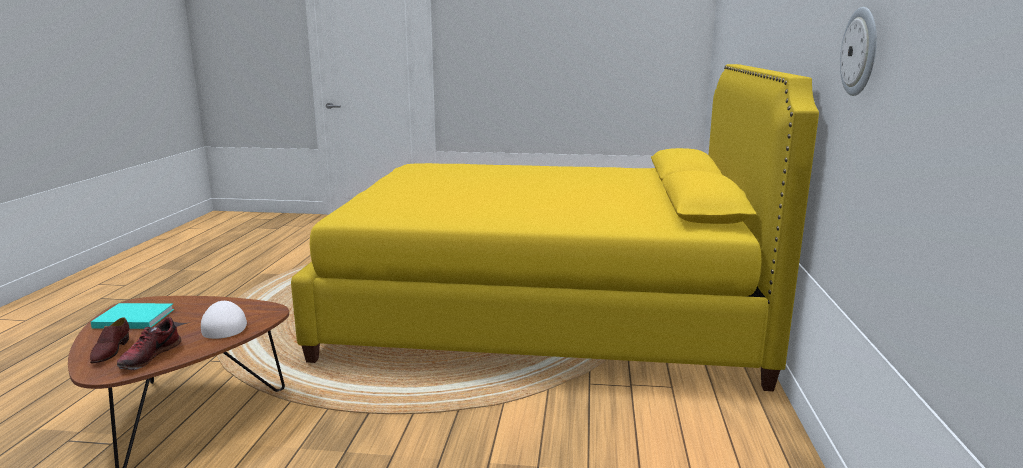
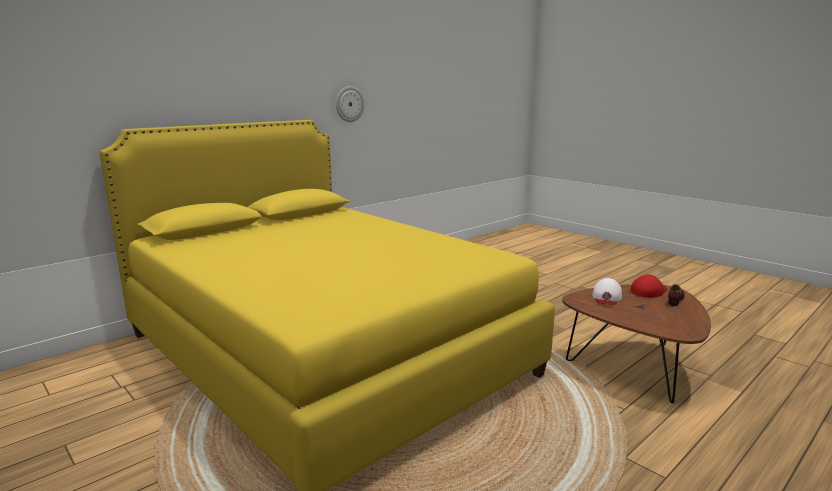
camera: 140 degrees left, 0 degrees up
(132, 318) = (676, 319): turquoise book -> none
(149, 356) = (649, 291): shoe -> red cap

